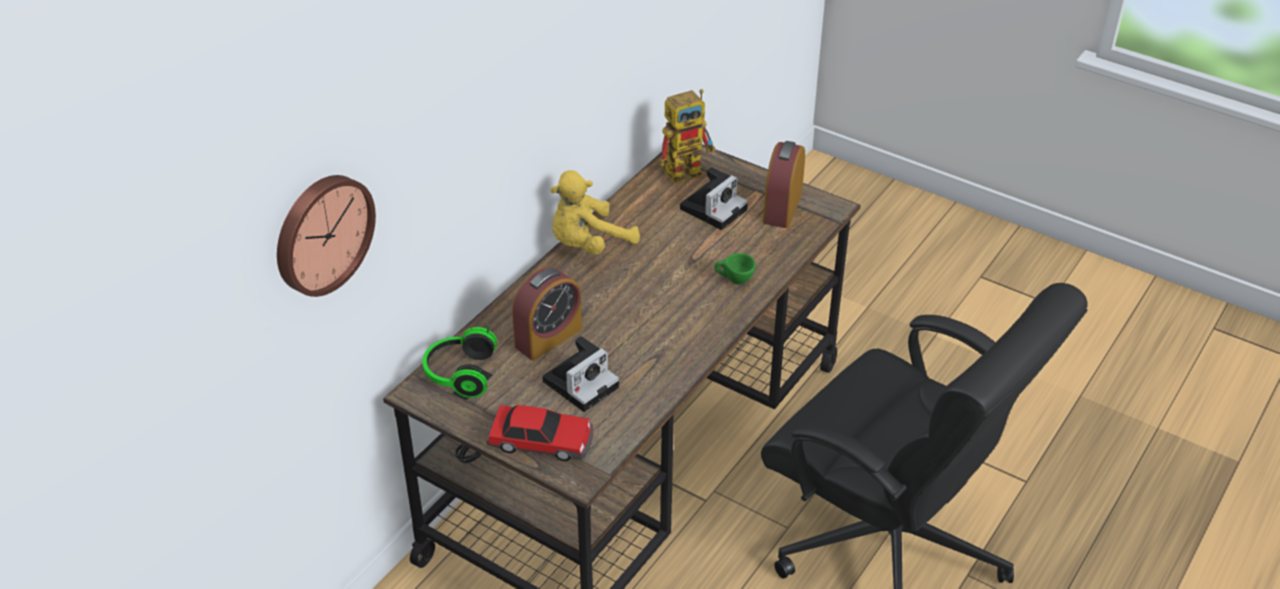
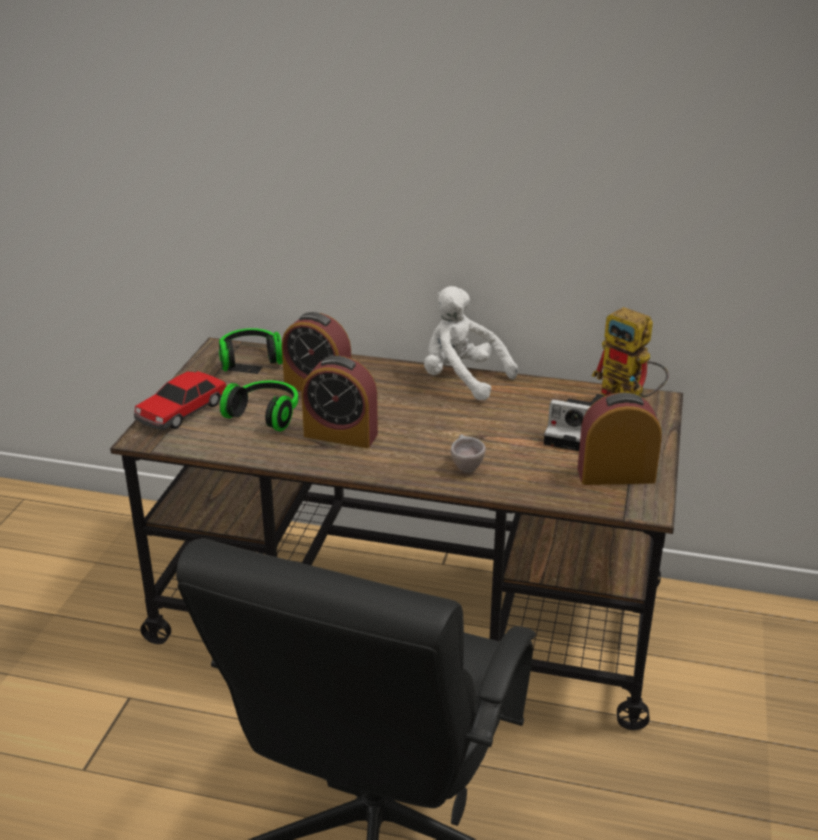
camera: 70 degrees right, 10 degrees down
(321, 233) = (167, 143): wall clock -> none
(542, 441) = (181, 411): toy car -> toy car turned 45 degrees clockwise
(582, 382) = (266, 414): camera -> headphones
(588, 244) = (462, 379): yellow plush toy -> white plush toy
(646, 341) = (340, 435): none -> alarm clock
(734, 281) = (465, 466): green cup -> beige cup

